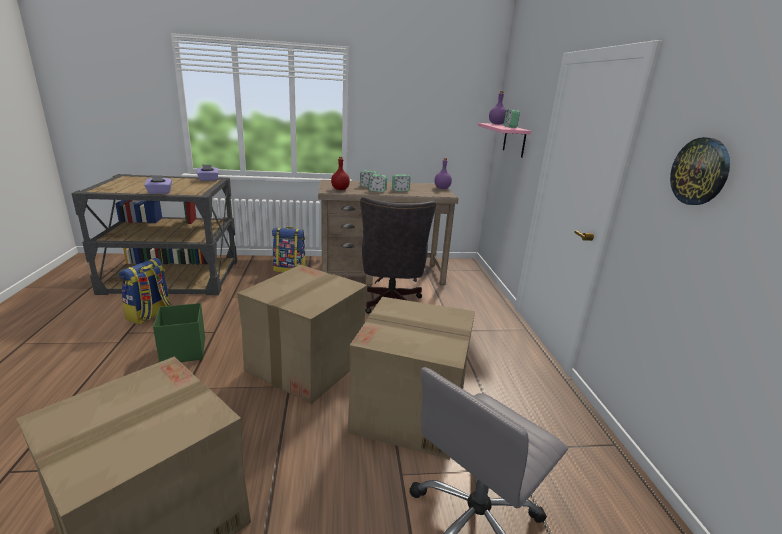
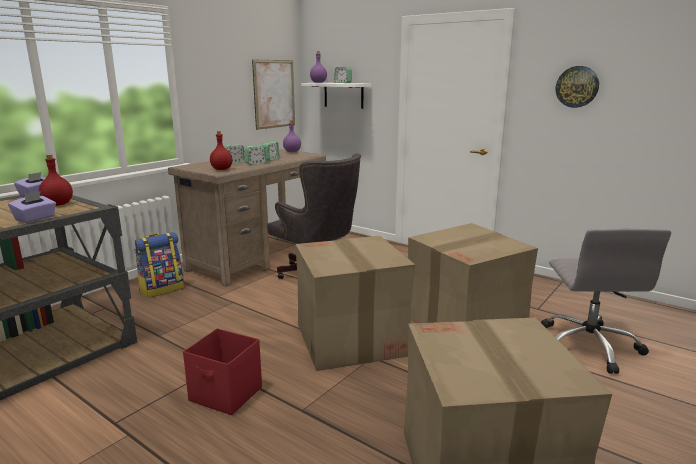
camera: 45 degrees left, 5 degrees down
(150, 315) = (98, 396): backpack -> none
(183, 351) = (226, 394): green storage box -> red storage box
(196, 187) = (57, 204): none -> red bottle
(457, 131) = (274, 94): none -> picture
(514, 140) = (343, 95): pink shelf -> white shelf

